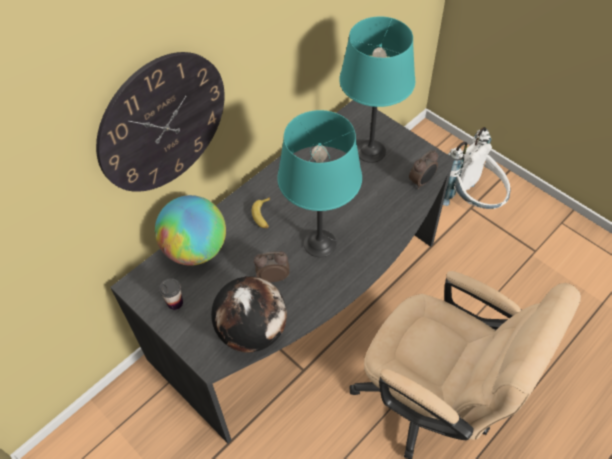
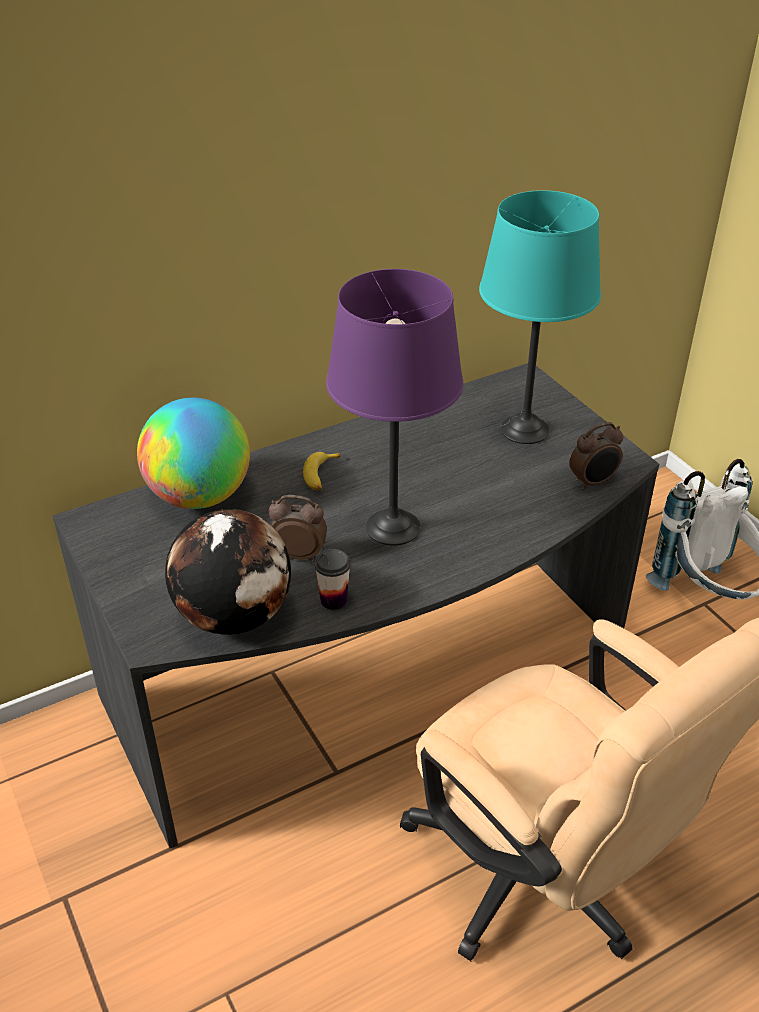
camera: 15 degrees right, 15 degrees down
(163, 123) = (183, 263): wall clock -> none
(175, 303) = (135, 554): cup -> cup (333, 600)
(320, 244) = (393, 528): turquoise table lamp -> purple table lamp

